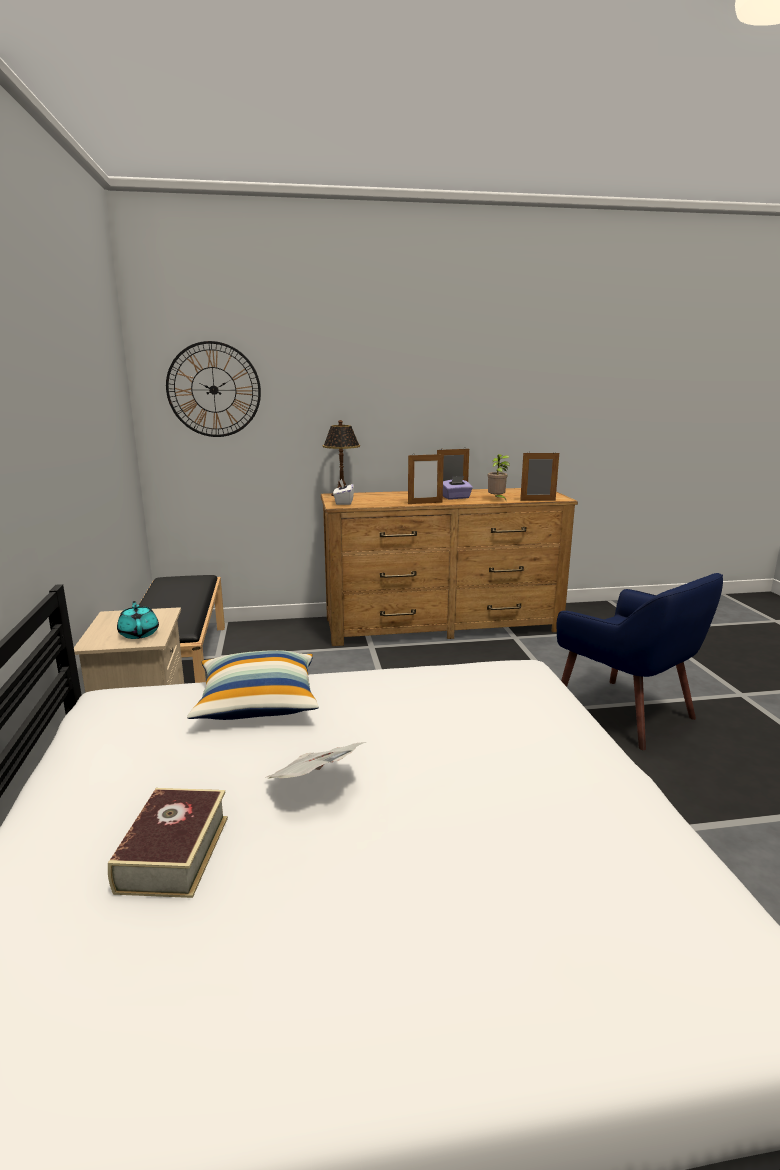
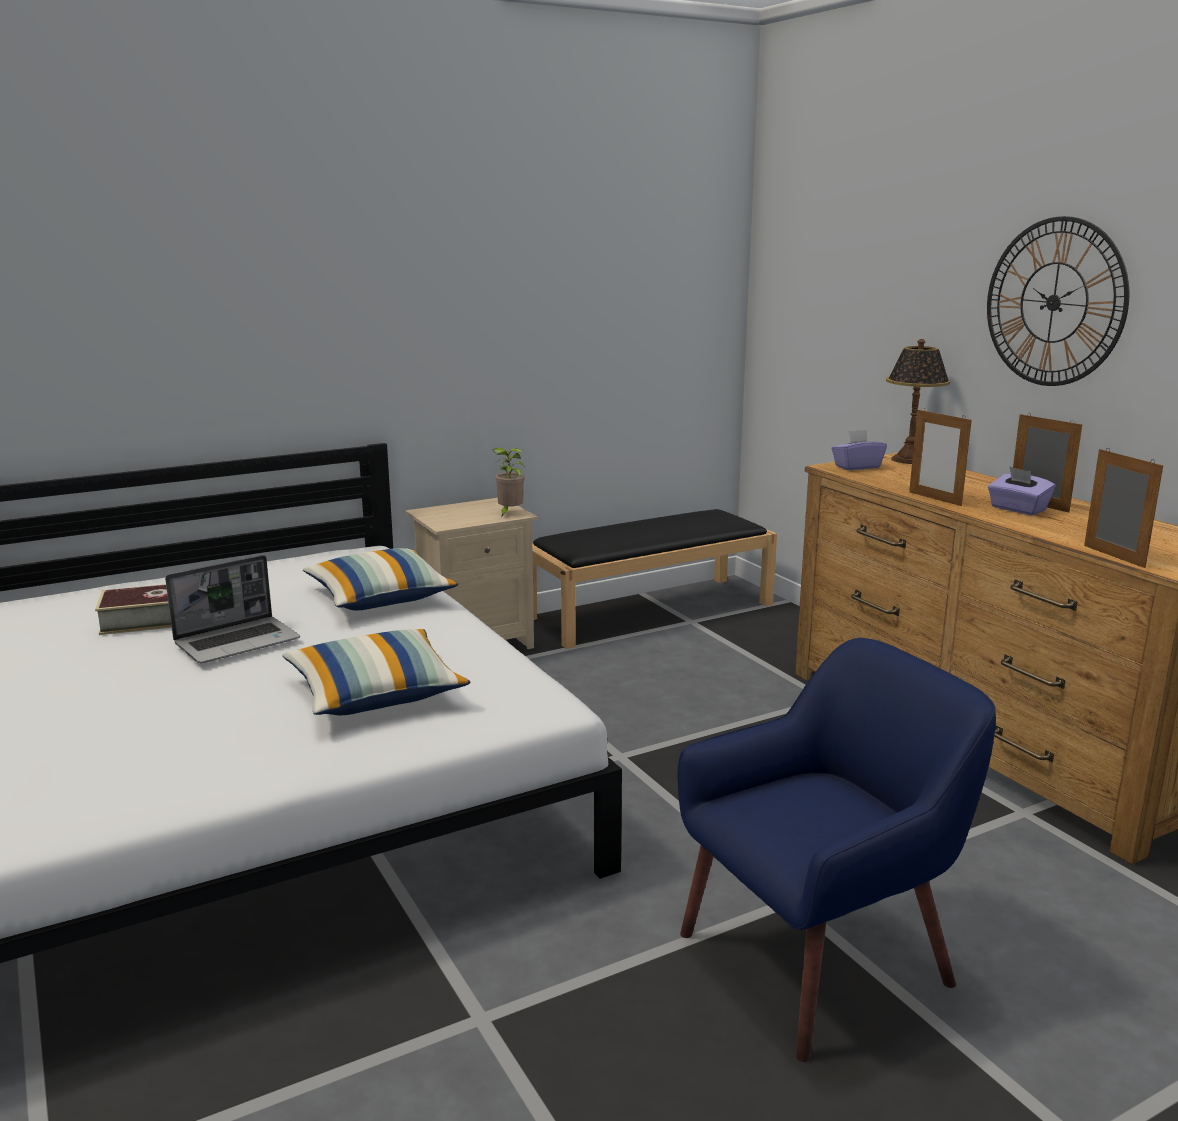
camera: 70 degrees right, 0 degrees up
(139, 633) = (457, 518): turquoise teapot -> none
(214, 390) = (815, 277): wall clock -> wall clock (1054, 302)
(315, 783) = (238, 642): newspaper -> laptop
(344, 502) = (857, 467): white tissue box -> purple tissue box
(475, 724) = (376, 694): none -> pillow
(497, 500) = (1055, 532): potted plant -> potted plant (509, 513)
(626, 713) = (819, 959): blue armchair -> blue armchair turned 150 degrees counterclockwise

